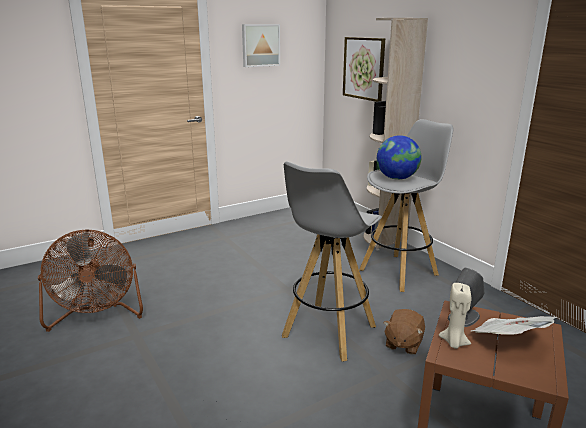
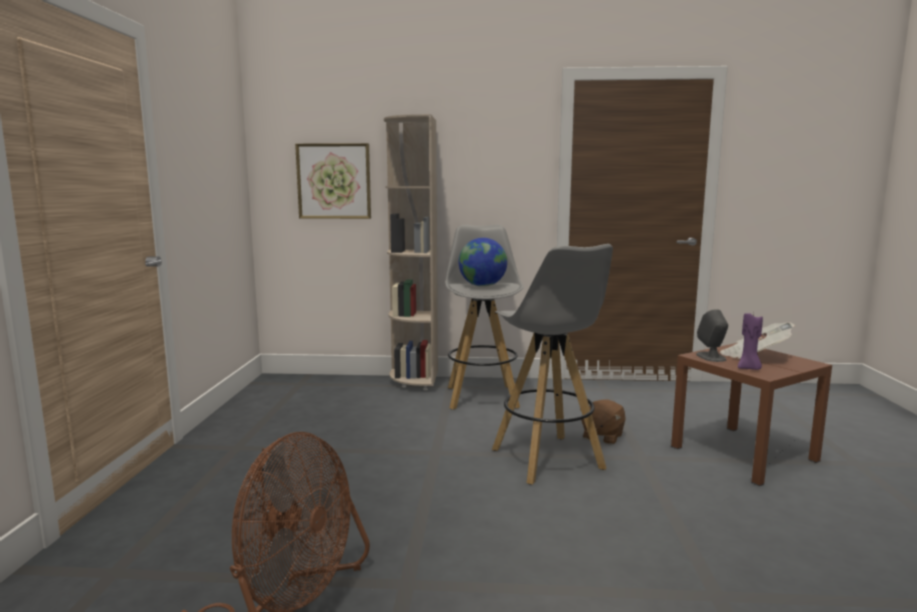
camera: 55 degrees left, 10 degrees down
(260, 45) = (200, 147): picture -> none
(403, 343) = (602, 436): brown plush toy -> brown plush toy turned 60 degrees clockwise
(454, 343) = (748, 368): beige candle -> purple candle

